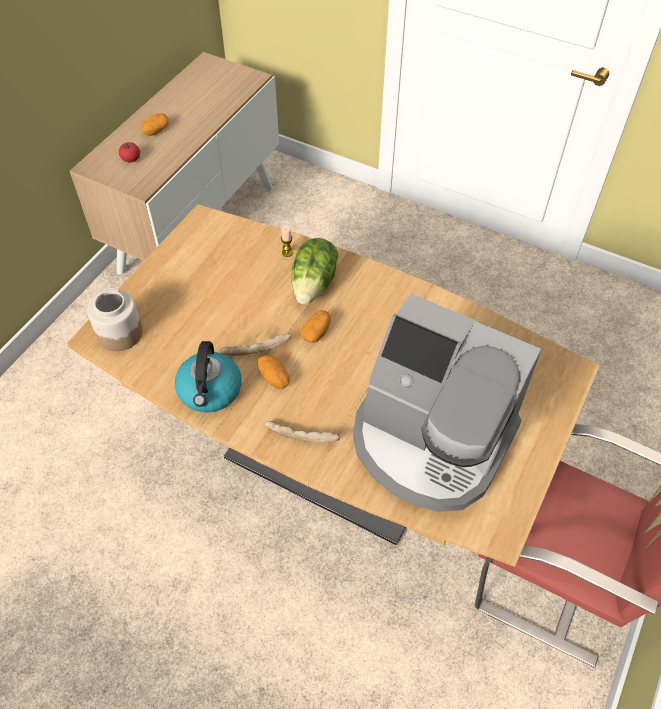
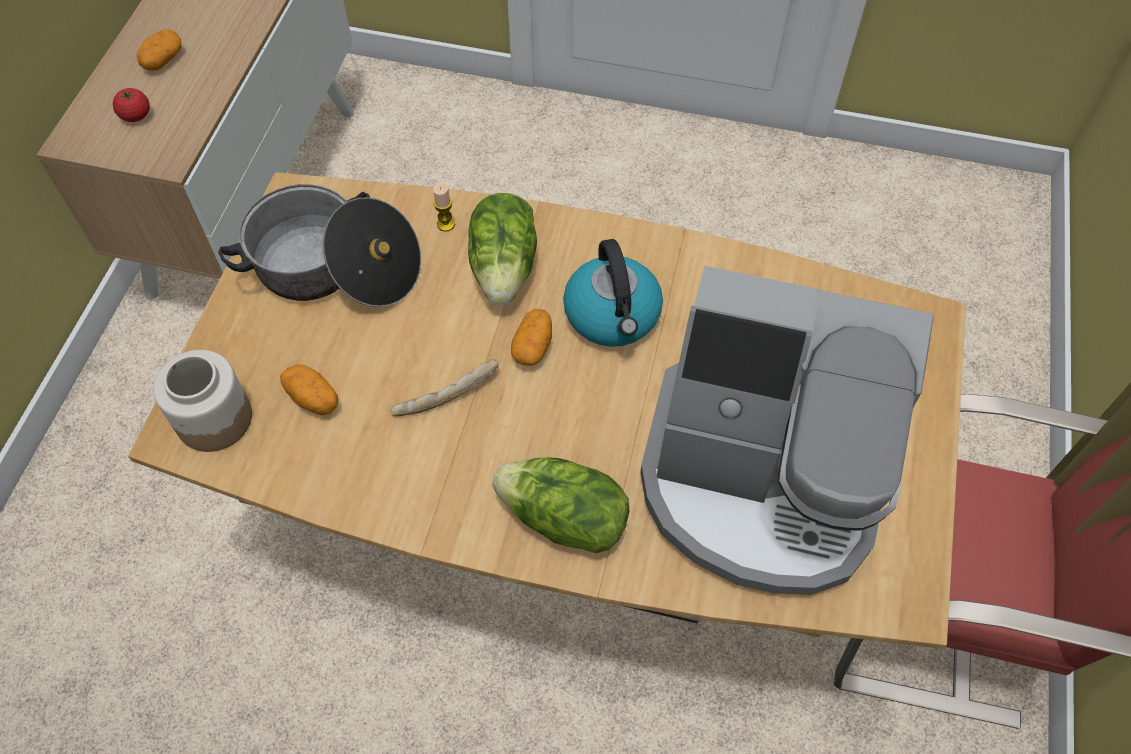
camera: 15 degrees left, 5 degrees up
(210, 391) = (395, 483): kettle -> kettle (613, 315)
(214, 265) = (334, 269): none -> cooking pot
(274, 378) = (490, 436): potato -> potato (313, 398)
(302, 435) = (563, 520): bread -> lettuce

